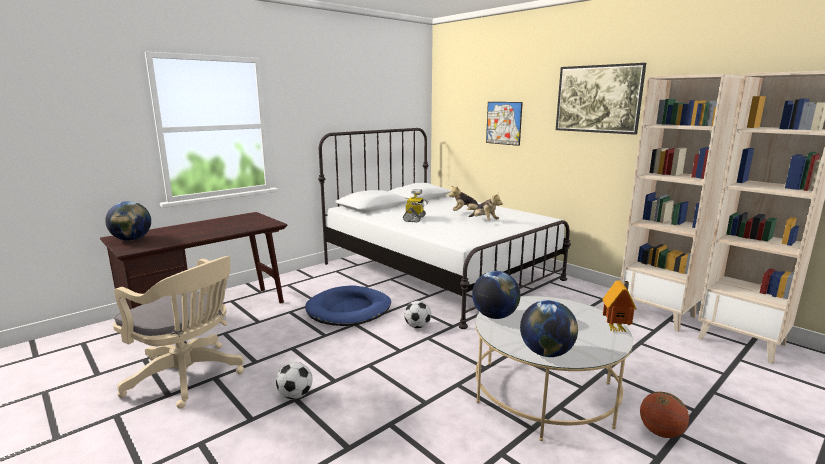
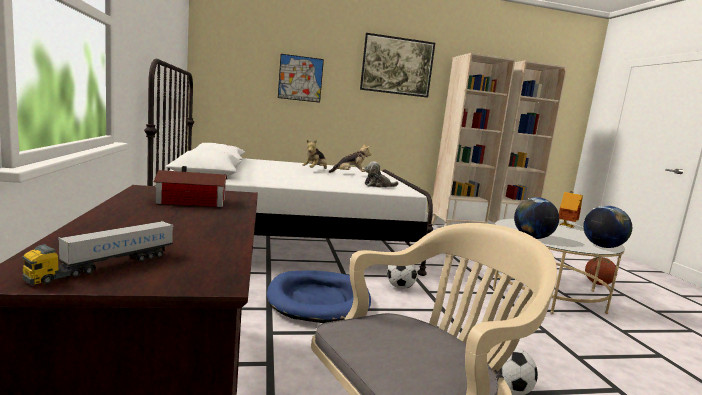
camera: 60 degrees left, 5 degrees down
(132, 239) = (106, 266): globe -> toy truck
(239, 224) = (193, 201): none -> toy house
(415, 219) = (299, 178): toy robot -> none
(456, 234) = (378, 185): none -> plush toy

